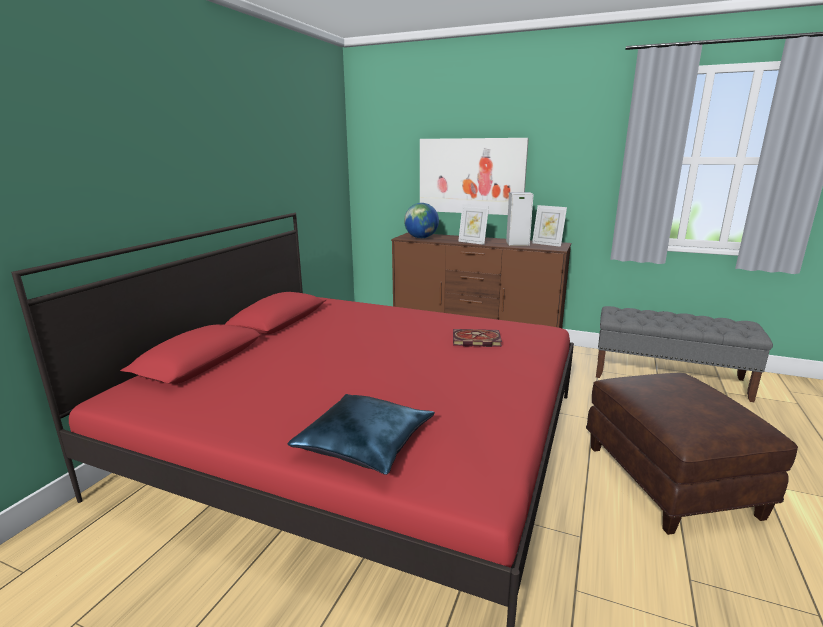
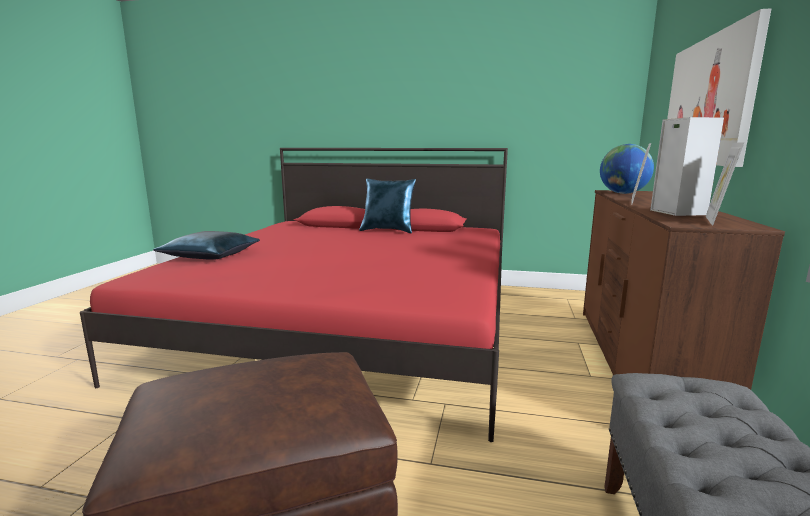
camera: 80 degrees right, 5 degrees down
(279, 335) = (388, 230): none -> blue pillow
(475, 340) = (400, 273): book -> none

